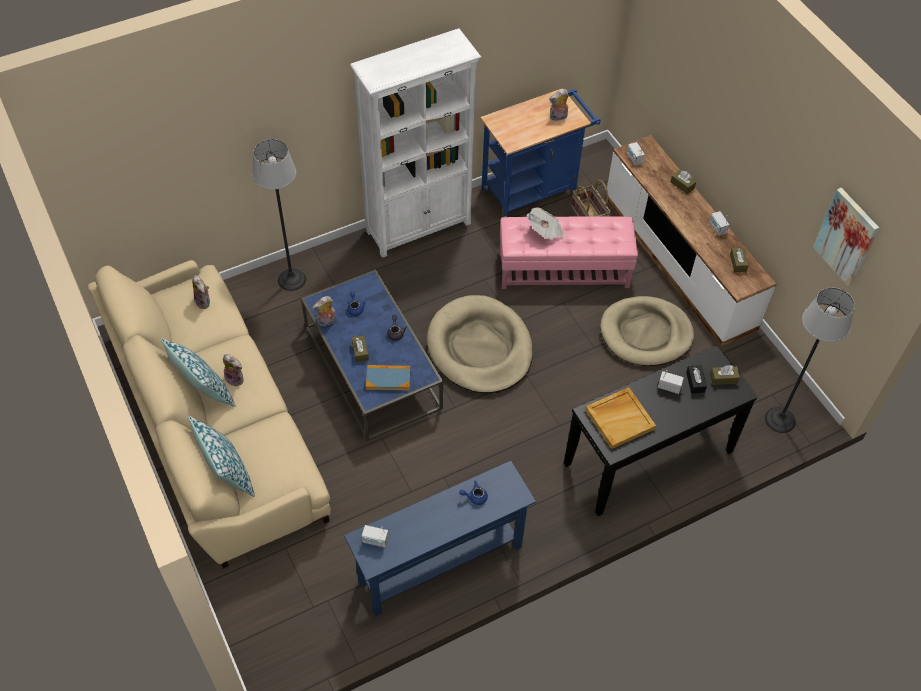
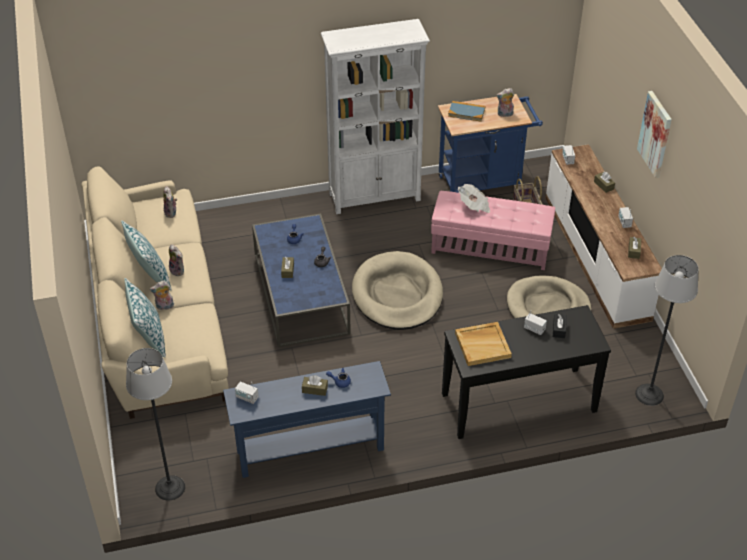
camera: 15 degrees right, 10 degrees down
(291, 279) = (255, 218): floor lamp -> floor lamp (170, 487)
(326, 322) = (267, 245): plush toy -> plush toy (164, 307)
(388, 379) = (304, 294): book -> book (466, 112)
(723, 378) = (585, 331): brown tissue box -> brown tissue box (315, 389)
(846, 236) = (707, 218): picture -> picture (655, 134)

